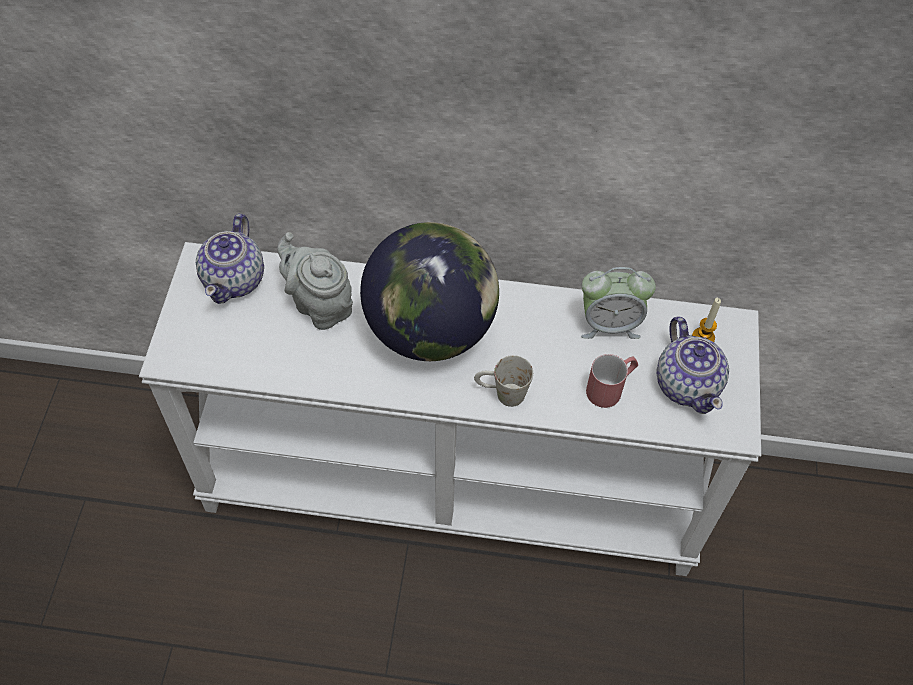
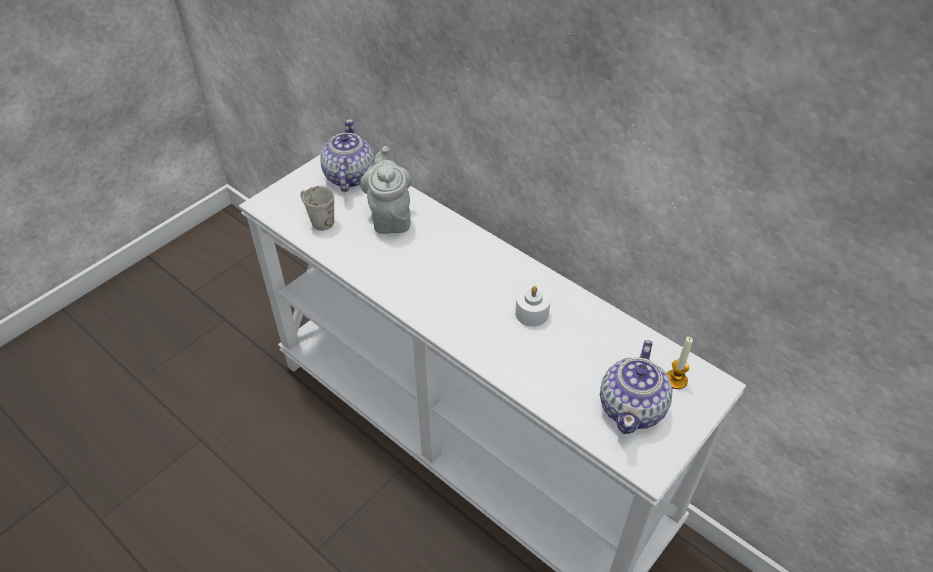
camera: 35 degrees right, 10 degrees down
(235, 279) = (349, 177): teapot -> teapot turned 135 degrees clockwise
(431, 329) = (454, 268): globe -> none
(501, 394) = (469, 336): white mug -> white mug (318, 220)
(539, 339) = (532, 313): none -> white candle
(609, 324) = (599, 331): alarm clock -> none
(610, 387) = (562, 376): red mug -> none

